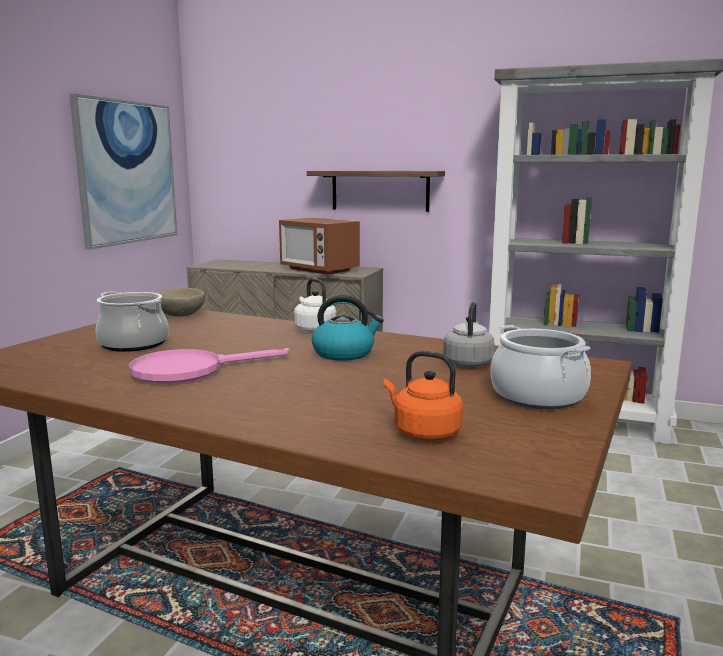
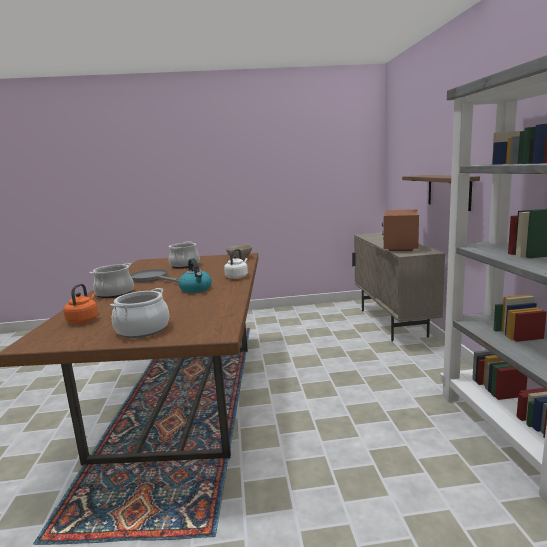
camera: 65 degrees right, 0 degrees up
(127, 172) = (326, 178): picture -> none
(190, 370) = (152, 279): pink frying pan -> grey frying pan
(252, 402) = (115, 293): none -> cooking pot
(468, 362) = (198, 309): grey kettle -> none

